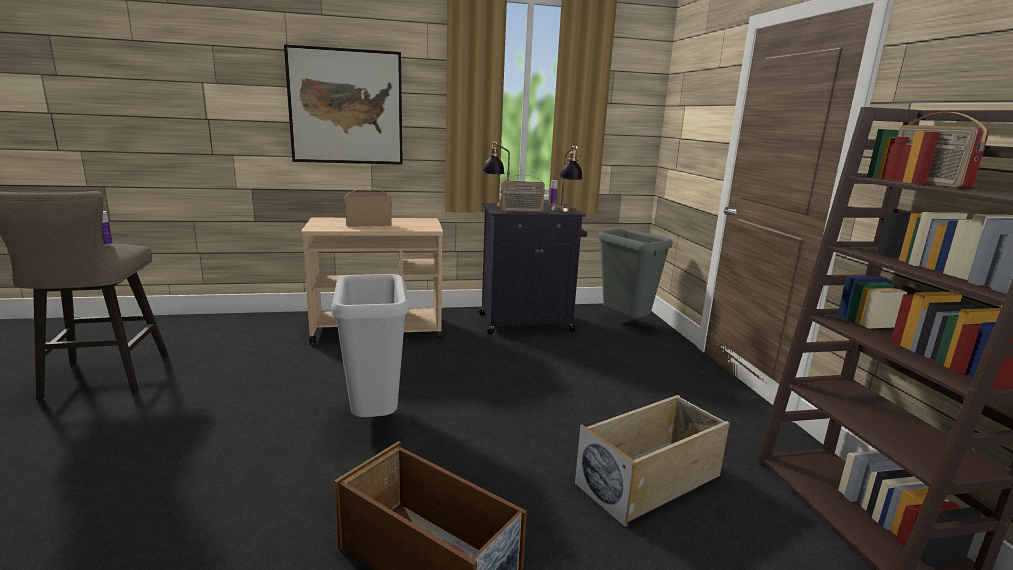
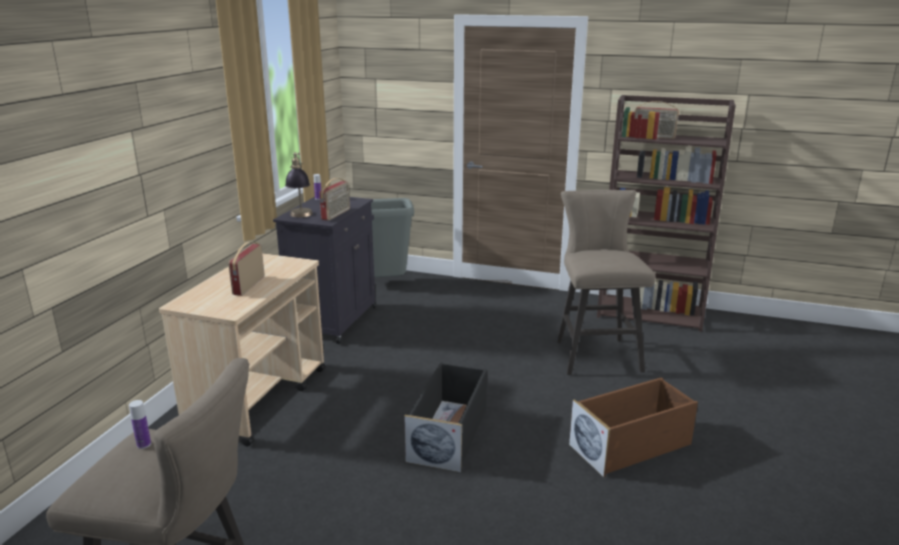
camera: 60 degrees left, 5 degrees up
(346, 107) = (136, 153): picture -> none
(376, 418) = (449, 433): grey trash can -> black storage box
(564, 211) = (354, 202): table lamp -> none
(649, 480) = (595, 353): beige storage box -> beige stool

